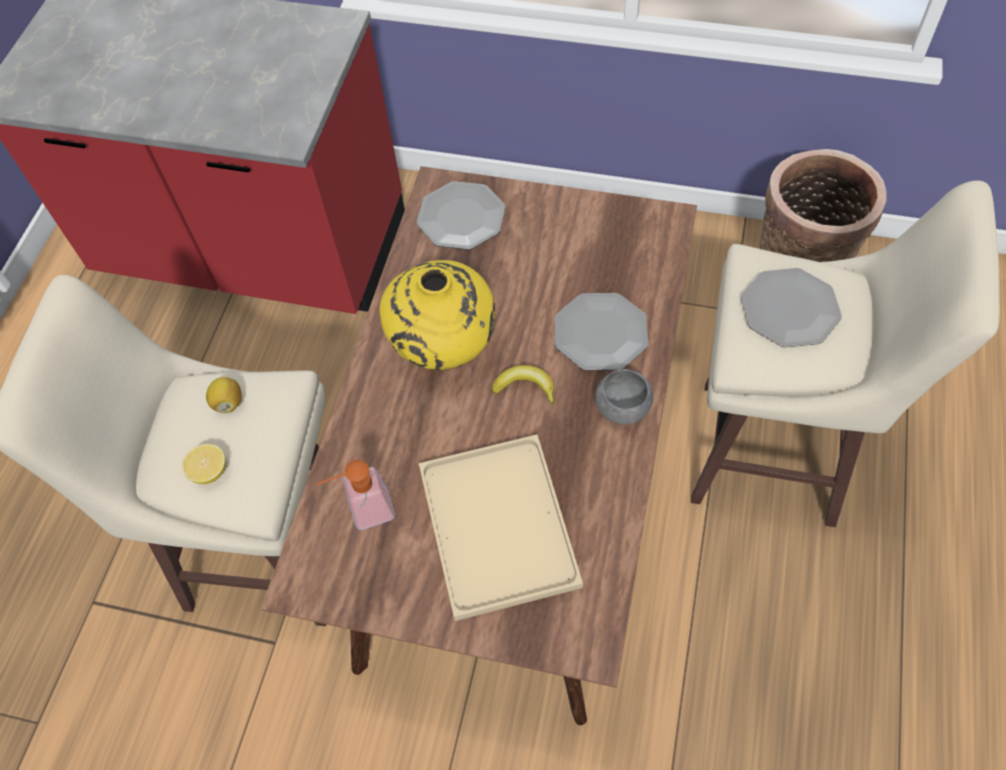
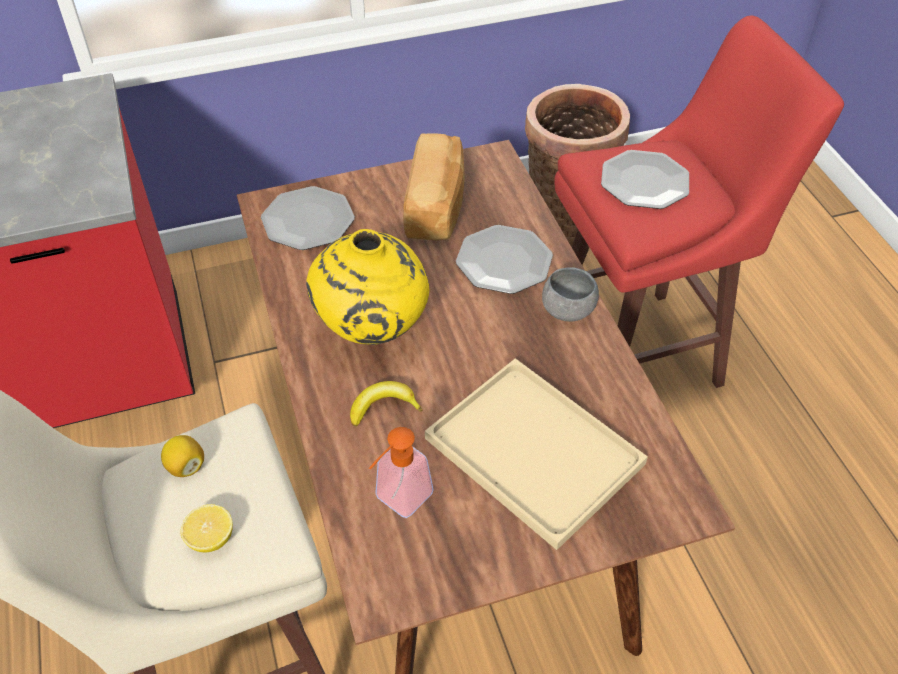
camera: 35 degrees left, 10 degrees down
(525, 387) = (472, 329): banana -> banana (383, 407)
(580, 249) = (437, 206): none -> bread
(773, 455) = (639, 353): beige stool -> red stool

